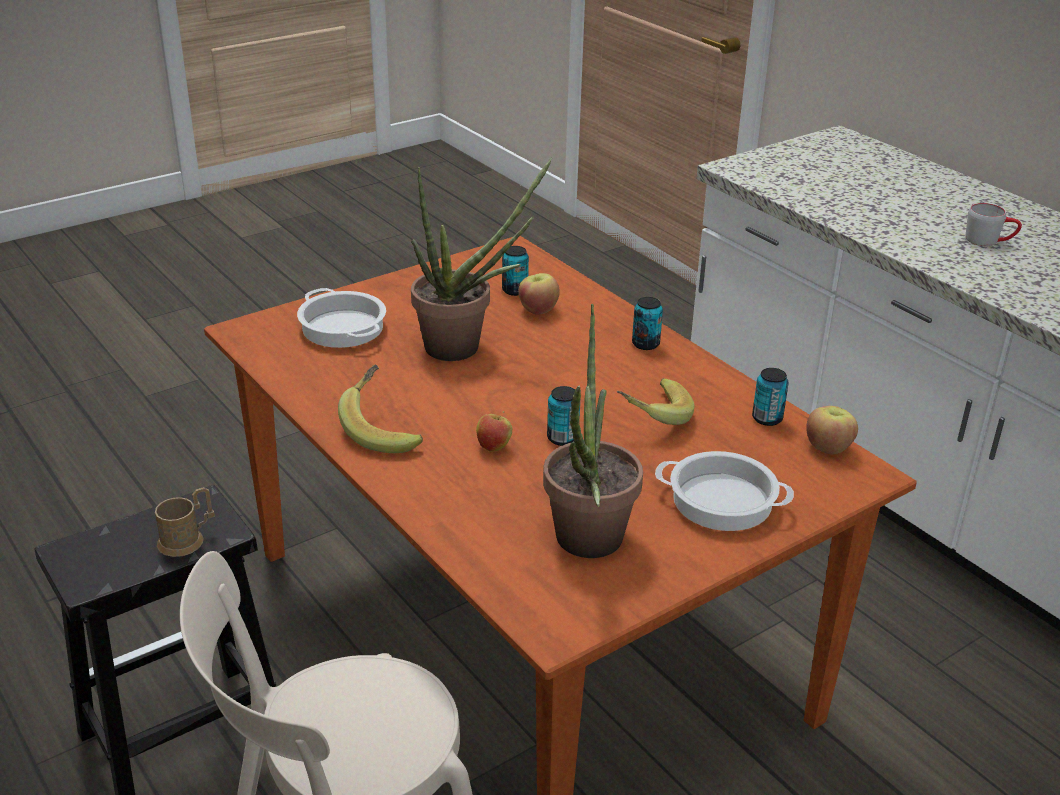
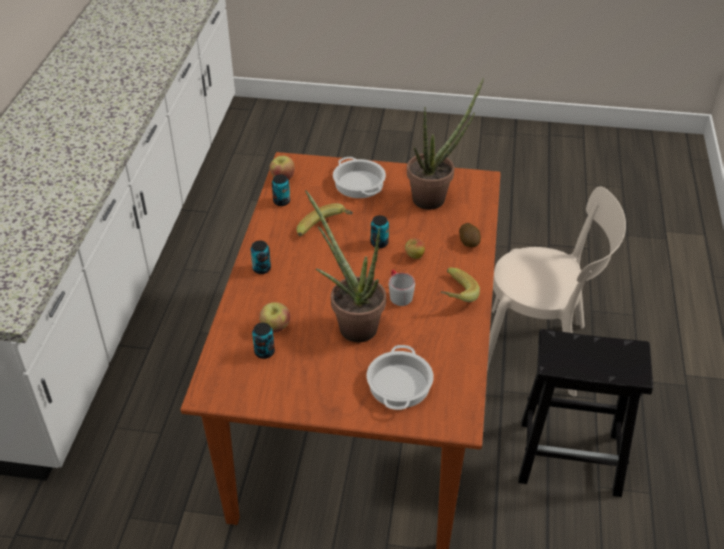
camera: 135 degrees left, 10 degrees up
(187, 539) = (573, 346): brown mug -> none
(444, 506) = (469, 242): none -> potato
(989, 241) = (38, 176): grey mug -> grey mug (398, 294)

